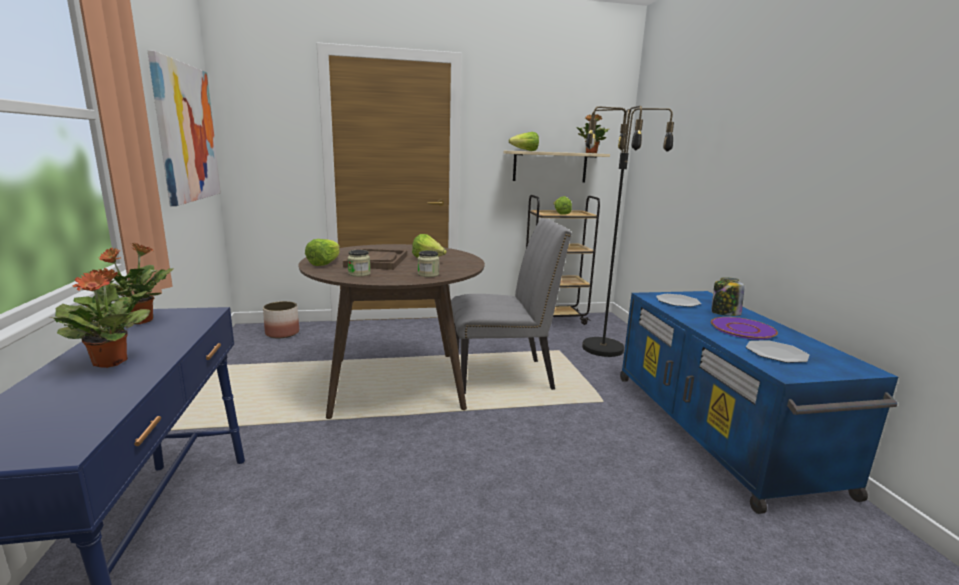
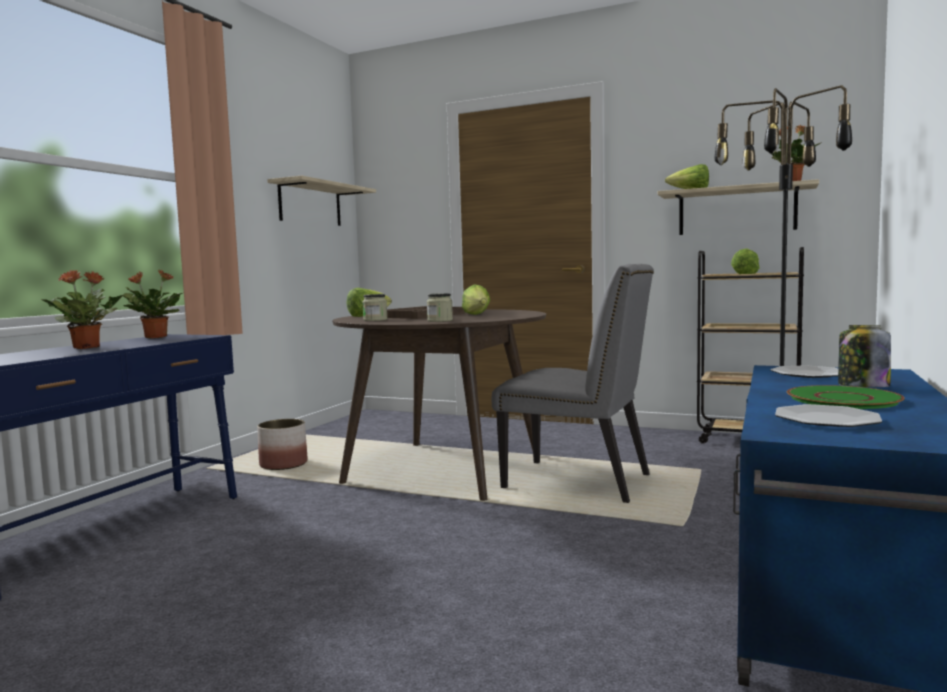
camera: 35 degrees right, 10 degrees down
(186, 133) = (310, 204): picture -> shelf
(282, 333) = (395, 419): planter -> planter (283, 465)
(743, 329) = (844, 399): purple plate -> green plate

